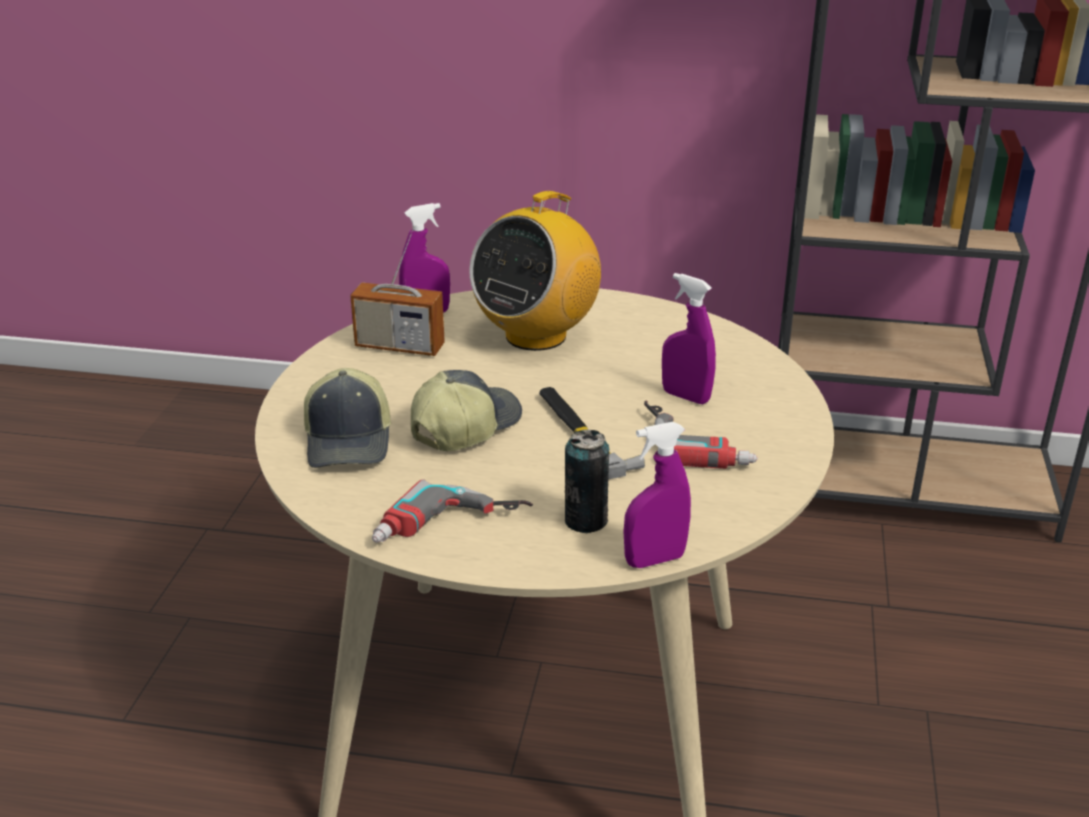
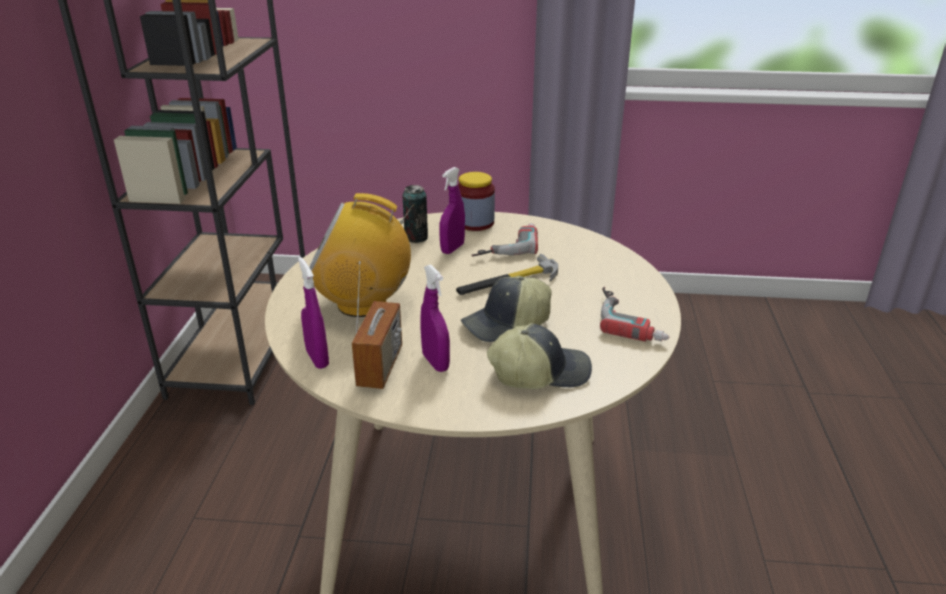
camera: 95 degrees left, 0 degrees up
(464, 426) = (506, 324): cap -> cap turned 60 degrees counterclockwise
(536, 335) = (363, 303): radio -> radio turned 150 degrees clockwise
(585, 520) = (602, 277): can -> can (416, 238)
(654, 560) = (629, 257): purple spray bottle -> purple spray bottle (435, 362)
(781, 419) = (475, 223): none -> jar

